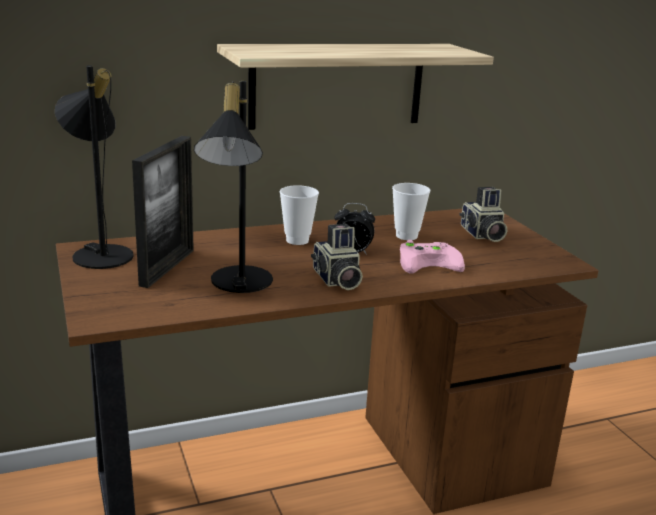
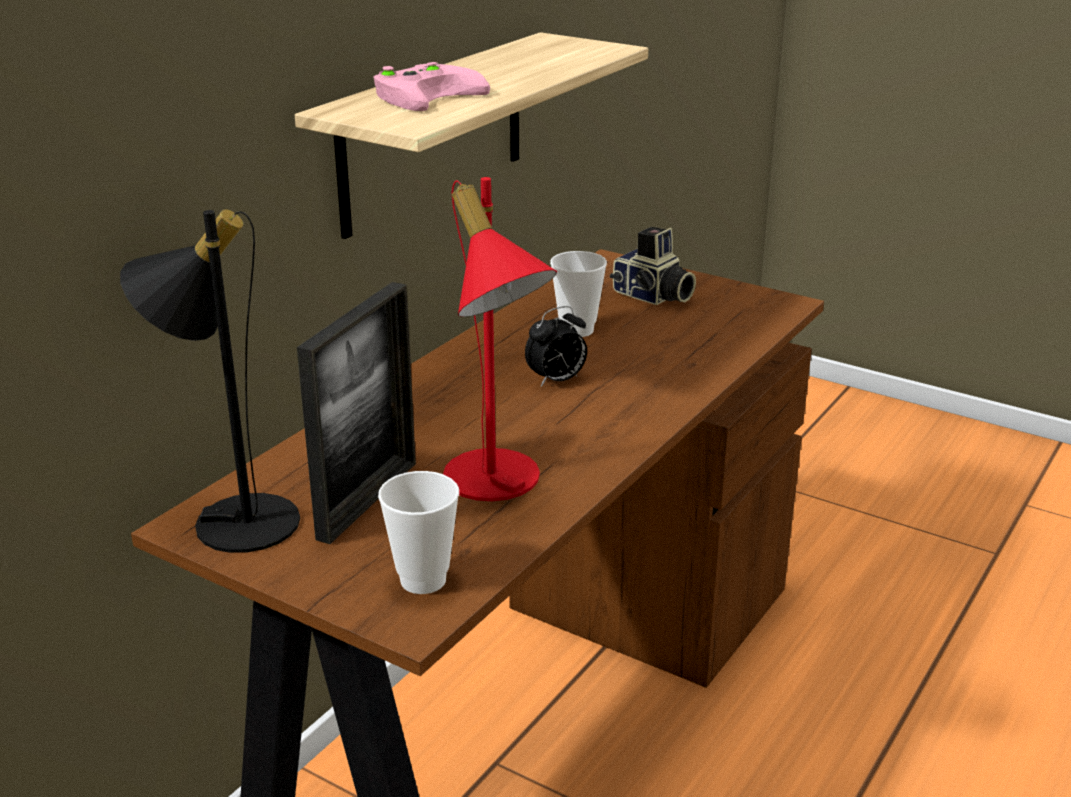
camera: 35 degrees left, 5 degrees up
(167, 267) = (368, 500): picture frame -> picture frame turned 45 degrees clockwise
(236, 284) = (497, 485): black table lamp -> red table lamp
(297, 240) = (463, 388): cup -> cup (423, 580)
(336, 280) = (599, 427): camera -> none
(430, 261) = (656, 357): pink game controller -> pink game controller (428, 94)

